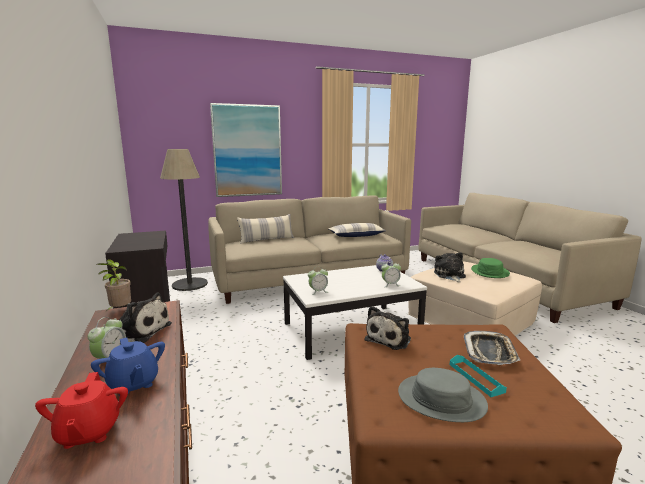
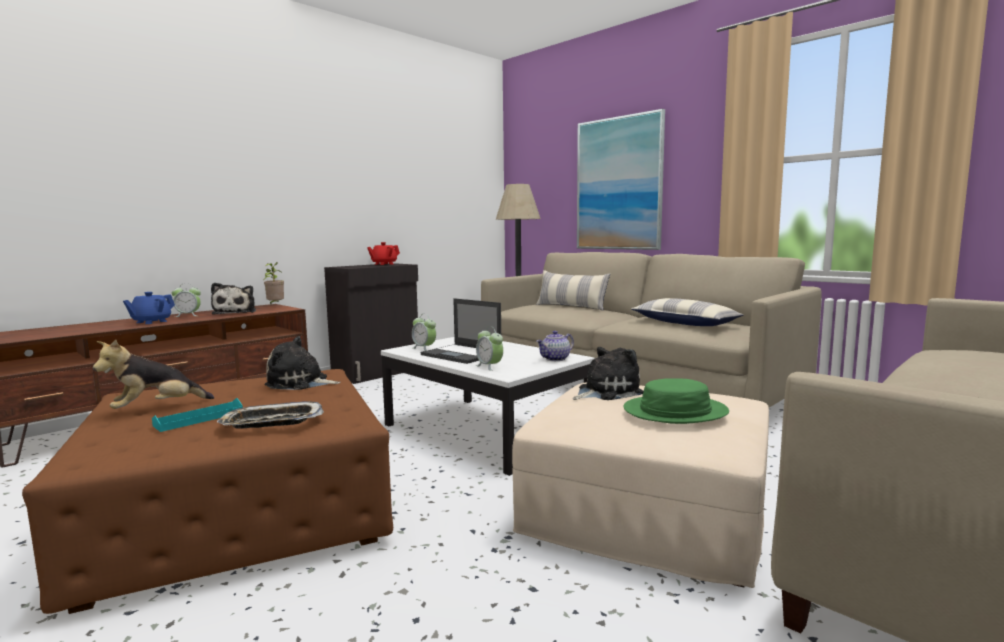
camera: 65 degrees right, 5 degrees down
(88, 432) = (97, 325): red teapot -> red teapot (384, 264)
(350, 285) = (462, 354): none -> laptop
(441, 399) = (156, 409): grey hat -> plush toy

